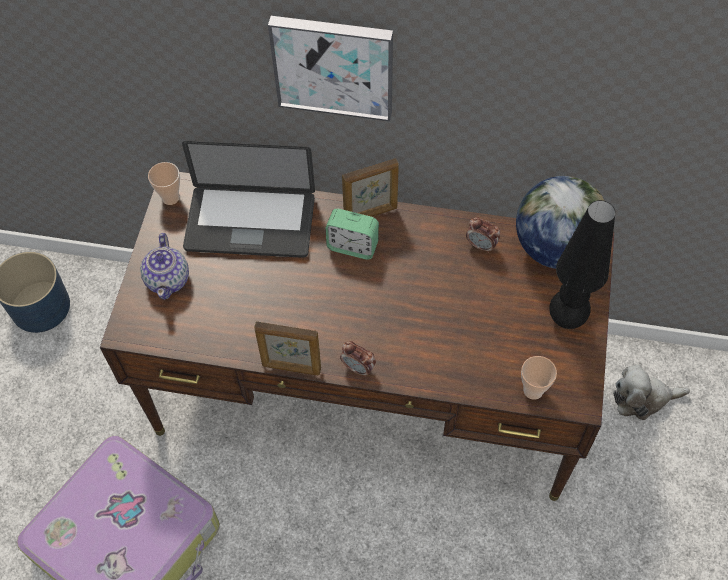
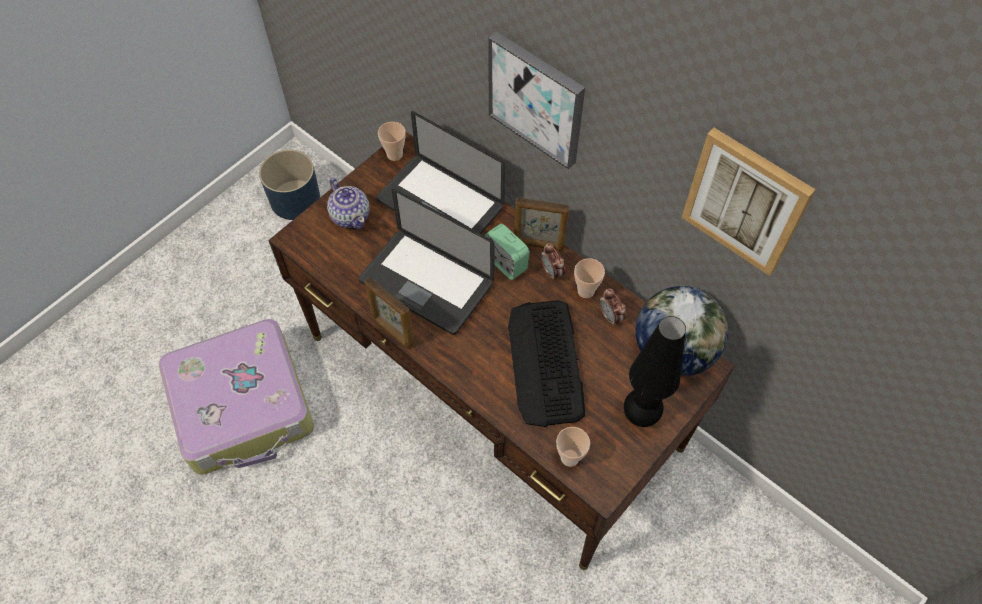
camera: 30 degrees right, 0 degrees up
(168, 279) = (350, 215): teapot -> teapot turned 60 degrees counterclockwise
(290, 304) = (426, 282): none -> laptop
(358, 368) = (443, 360): alarm clock -> alarm clock (552, 272)
(443, 234) = (586, 291): none -> cup
(453, 318) = (546, 363): none -> keyboard
(597, 67) = (745, 201): none -> picture
(642, 398) = (715, 530): plush toy -> none

